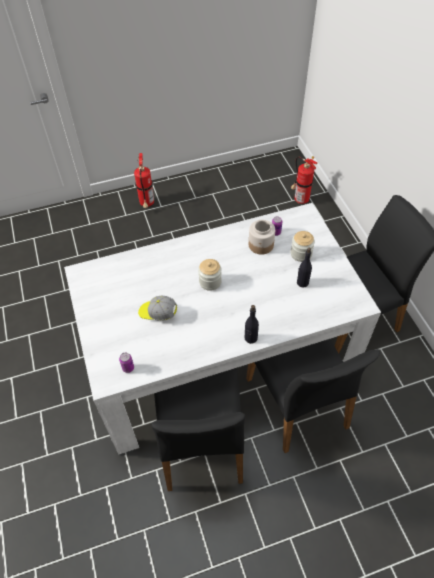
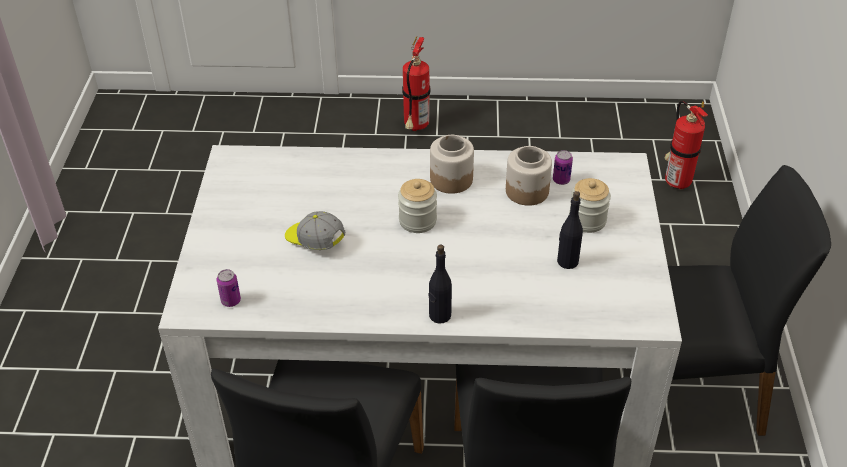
camera: 20 degrees right, 10 degrees down
(216, 249) = (451, 179): none -> jar

